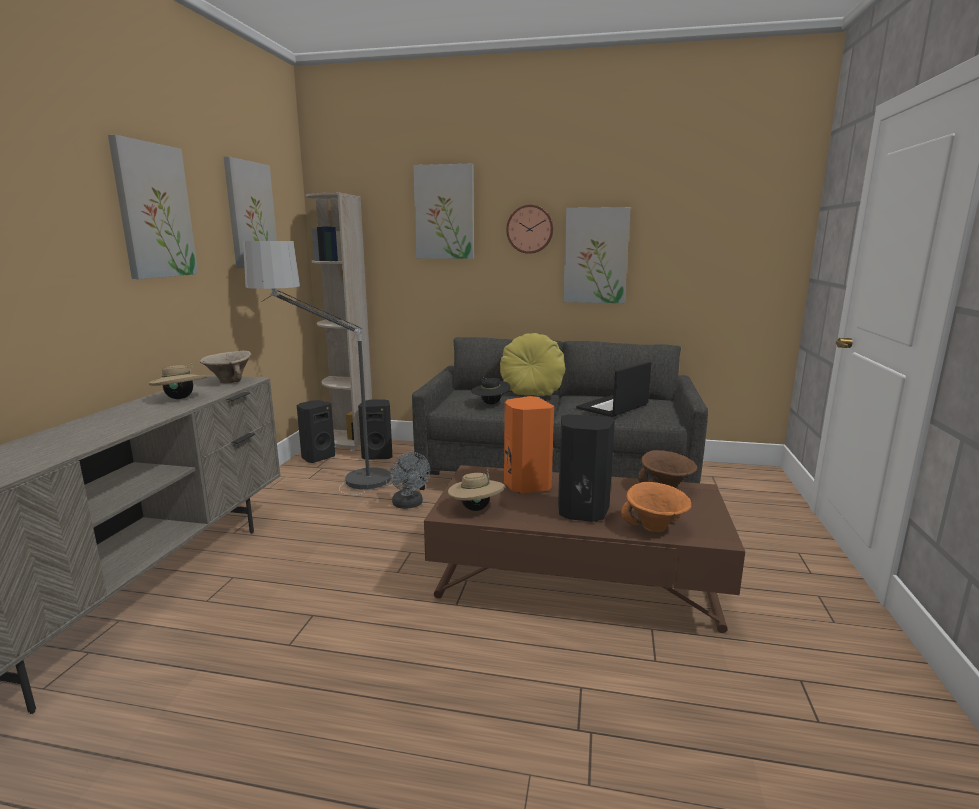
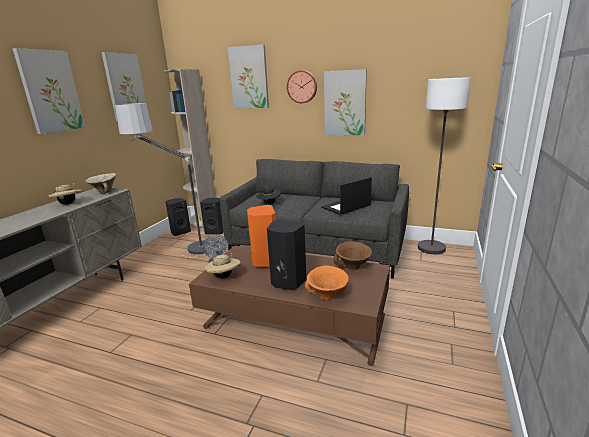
camera: 10 degrees right, 5 degrees up
(532, 394) = (300, 196): yellow pillow -> none
(726, 475) = (431, 252): none -> white floor lamp

